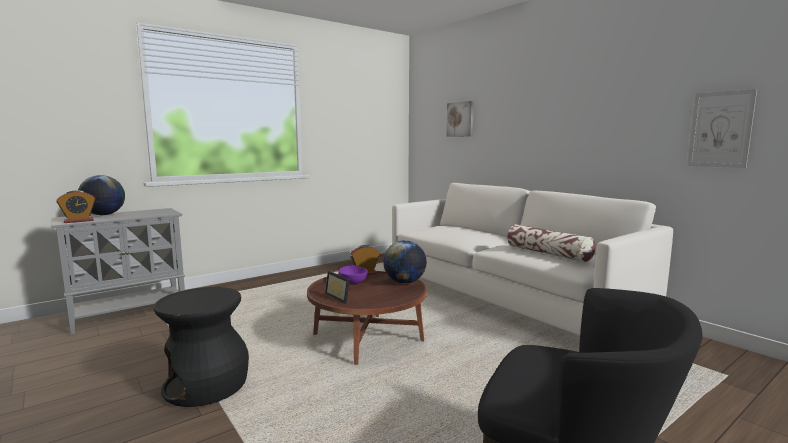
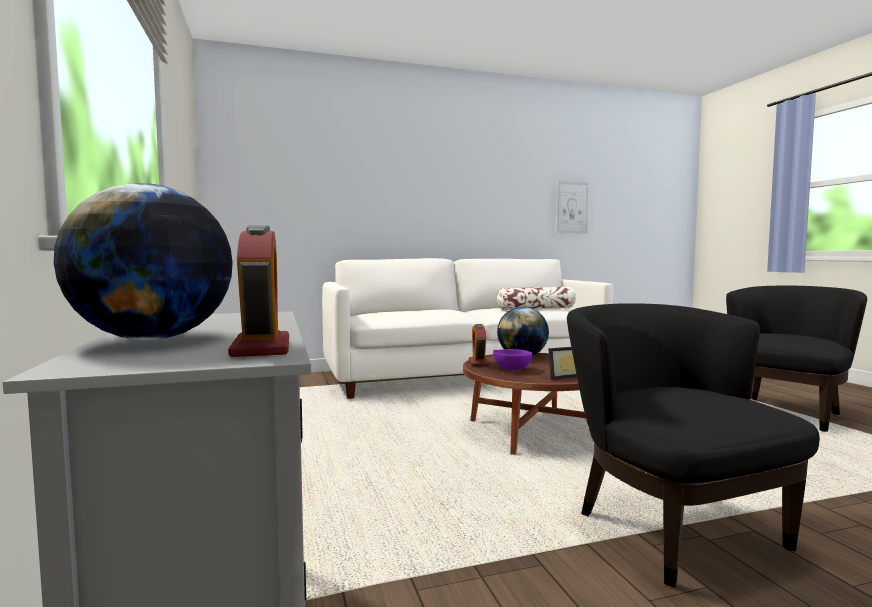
camera: 70 degrees left, 5 degrees down
(207, 385) = (672, 528): black stool -> black armchair
(460, 119) = (318, 180): picture -> none

